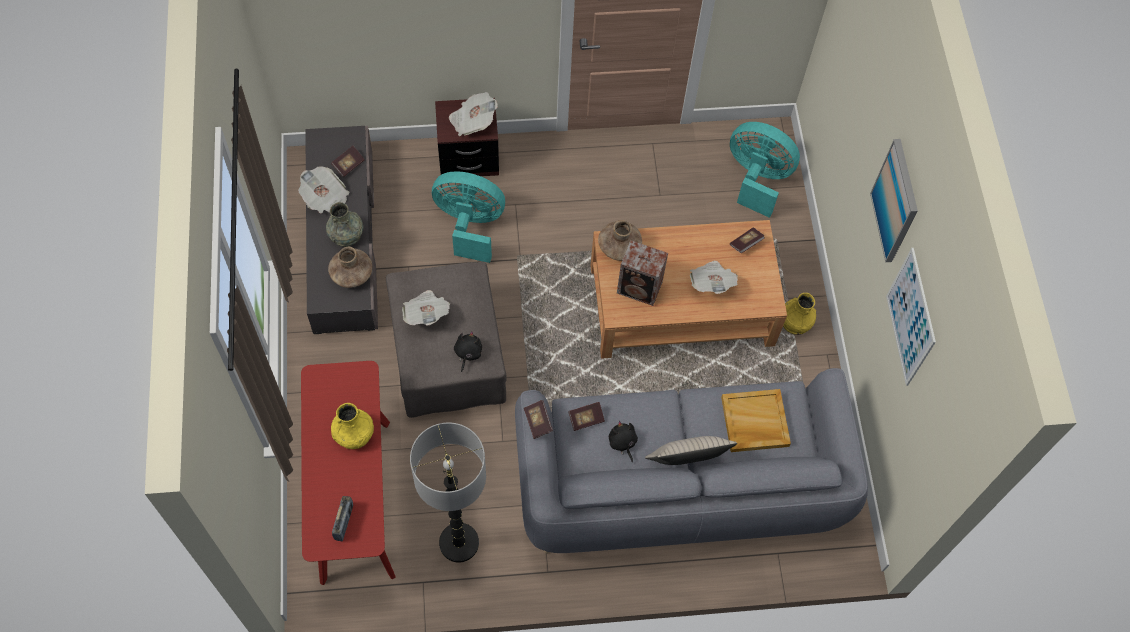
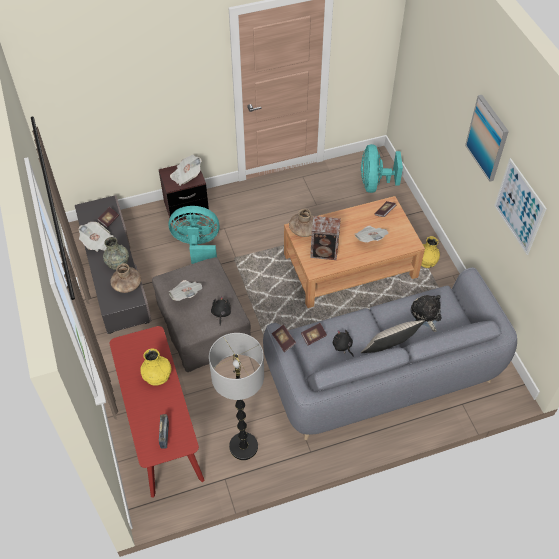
camera: 10 degrees left, 10 degrees down
(754, 422) = (426, 315): beige tray -> plush toy
(757, 179) = (375, 183): turquoise fan -> turquoise fan turned 105 degrees counterclockwise

